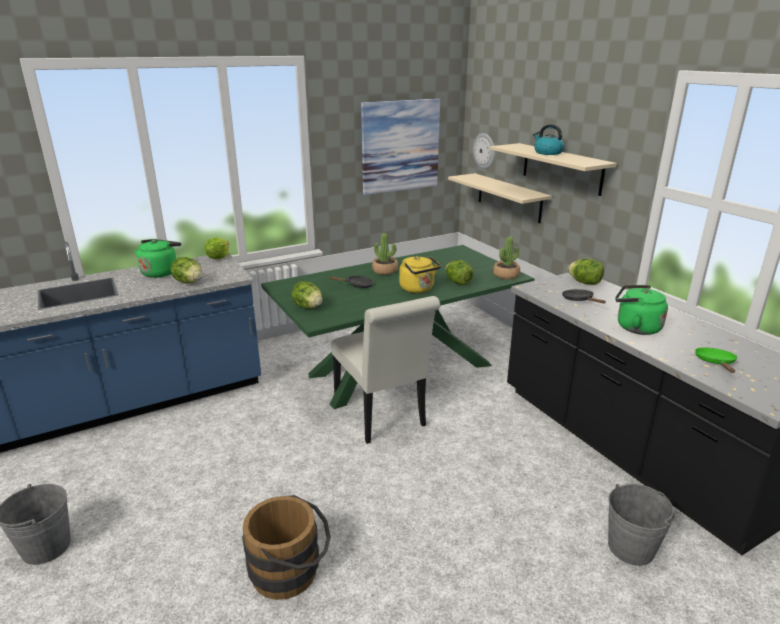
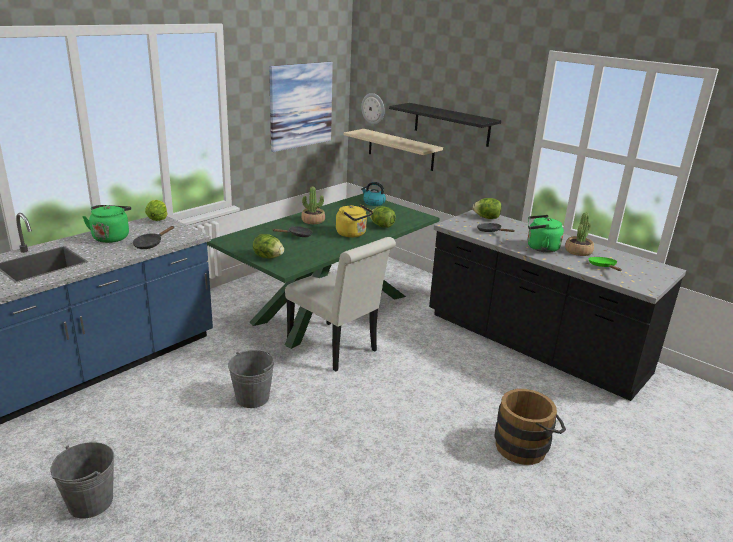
camera: 20 degrees left, 0 degrees up
(189, 282) = (150, 244): lettuce -> black frying pan
(291, 572) = (327, 474): brown bucket -> brown bucket (525, 446)
(506, 275) = (416, 217): potted plant -> potted plant (578, 251)
(547, 153) = (442, 112): kettle -> kettle (373, 203)
(561, 168) = (451, 124): beige shelf -> black shelf
(631, 547) = (562, 409): grey bucket -> grey bucket (252, 397)

